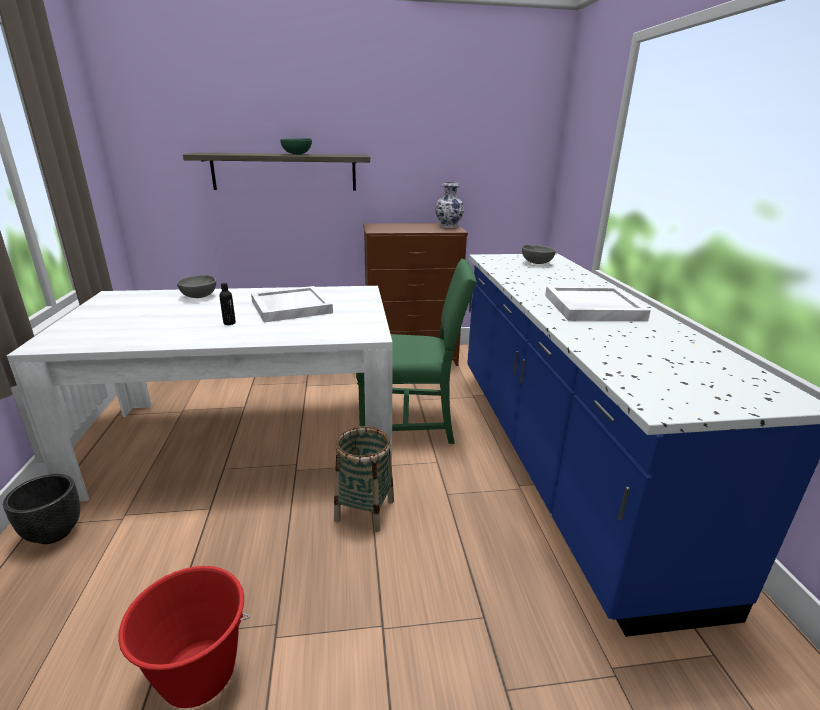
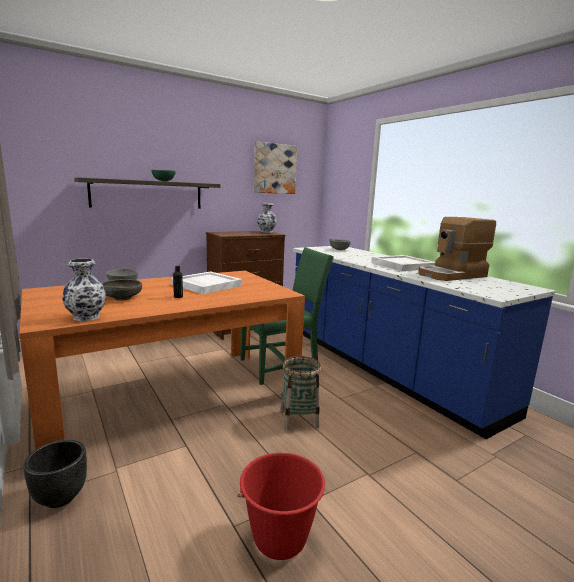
camera: 25 degrees left, 10 degrees down
(93, 341) = (86, 317): none -> vase
(168, 317) = (122, 298): none -> grey bowl
(246, 439) = (170, 397): white dining table -> orange dining table
(473, 128) = (274, 169): none -> picture
(653, 341) = (452, 275): none -> coffee machine

